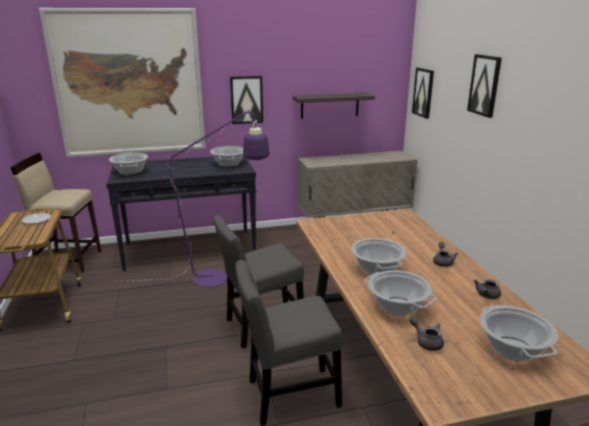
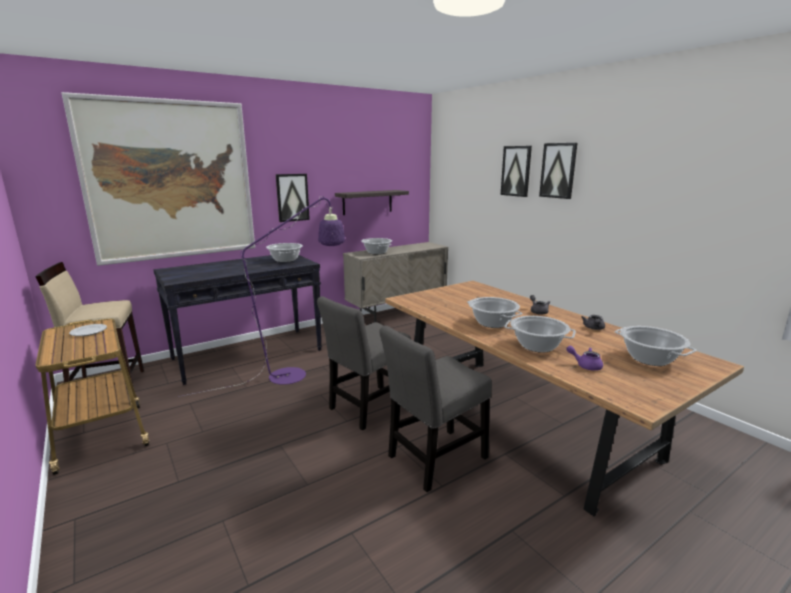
camera: 20 degrees left, 5 degrees down
(130, 171) = (182, 274): cooking pot -> cooking pot (376, 252)
(423, 92) = (448, 187): picture -> picture (558, 170)
(426, 341) = (585, 365): grey teapot -> purple teapot

